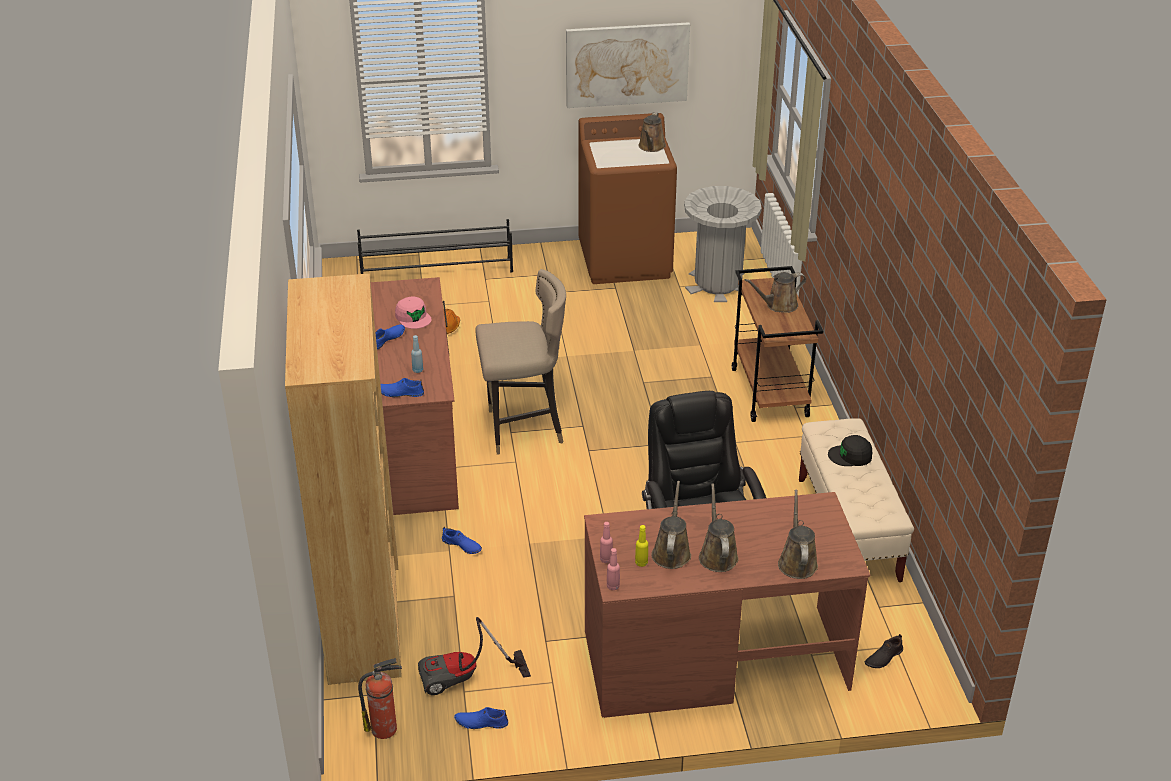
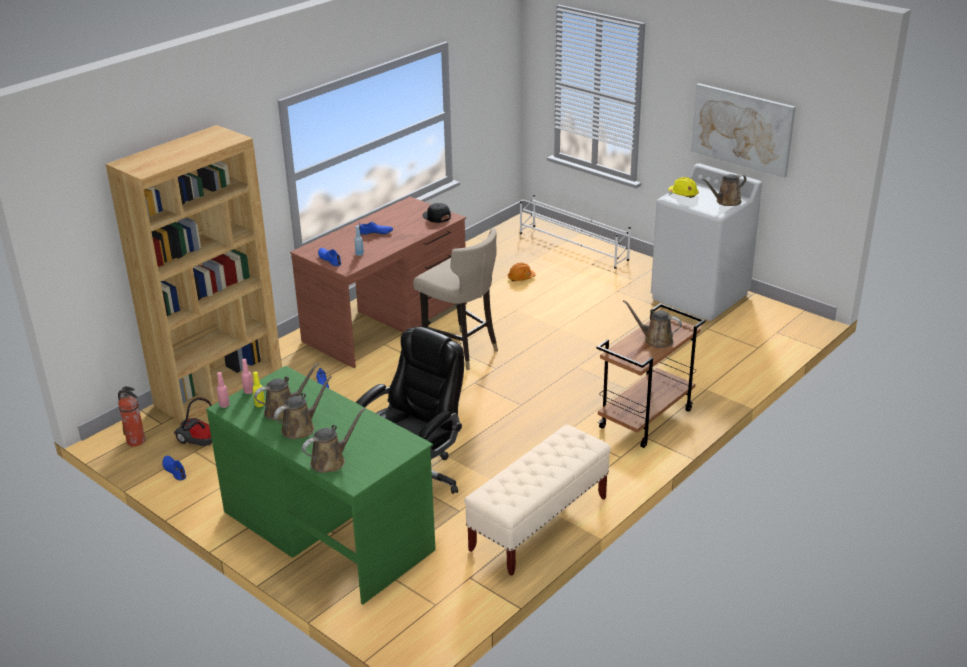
camera: 50 degrees right, 5 degrees down
(413, 317) = (411, 229): pink cap -> none
(437, 270) = (573, 247): black shoe rack -> white shoe rack
(604, 155) = (683, 194): none -> yellow hard hat
(625, 260) = (700, 296): brown washing machine -> white washing machine
(714, 659) = (327, 529): brown desk -> green desk
(718, 284) = (736, 341): grey trash can -> none
(850, 456) = (552, 458): black cap -> black cap (436, 216)
(883, 657) = (415, 604): black shoe -> none

